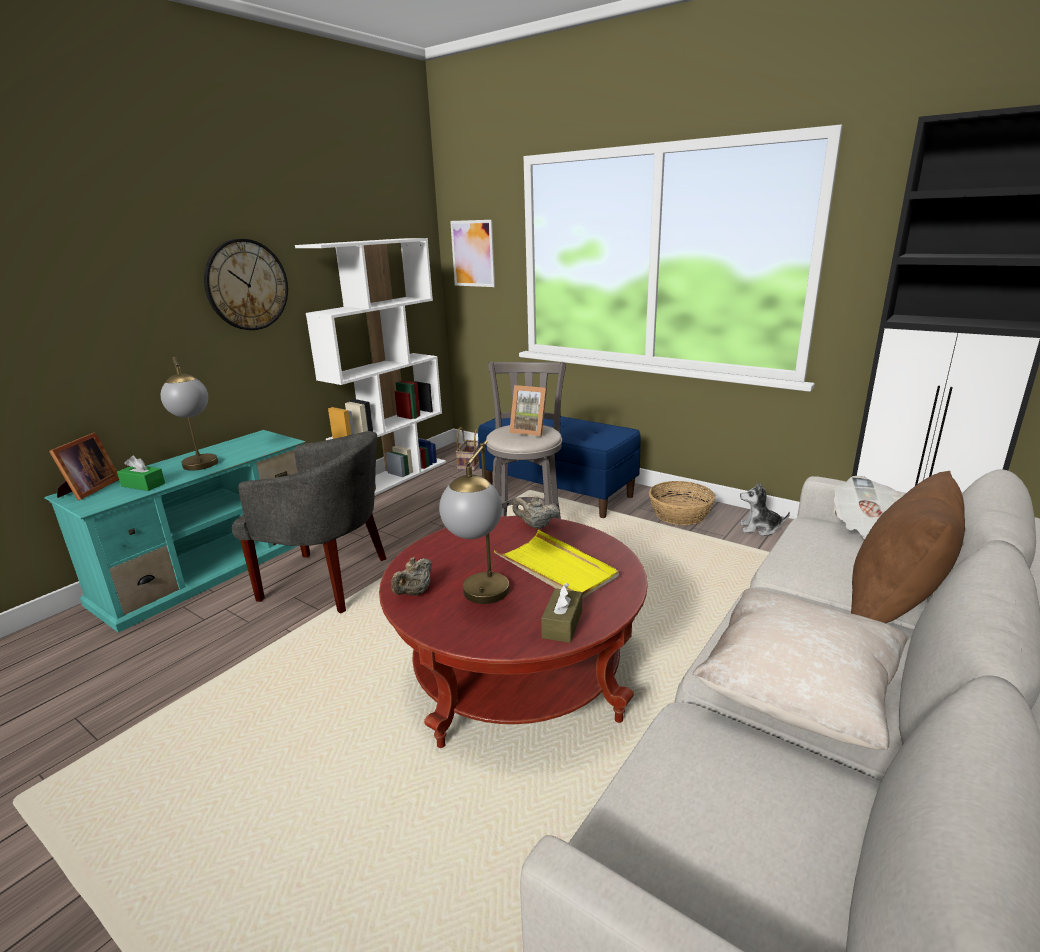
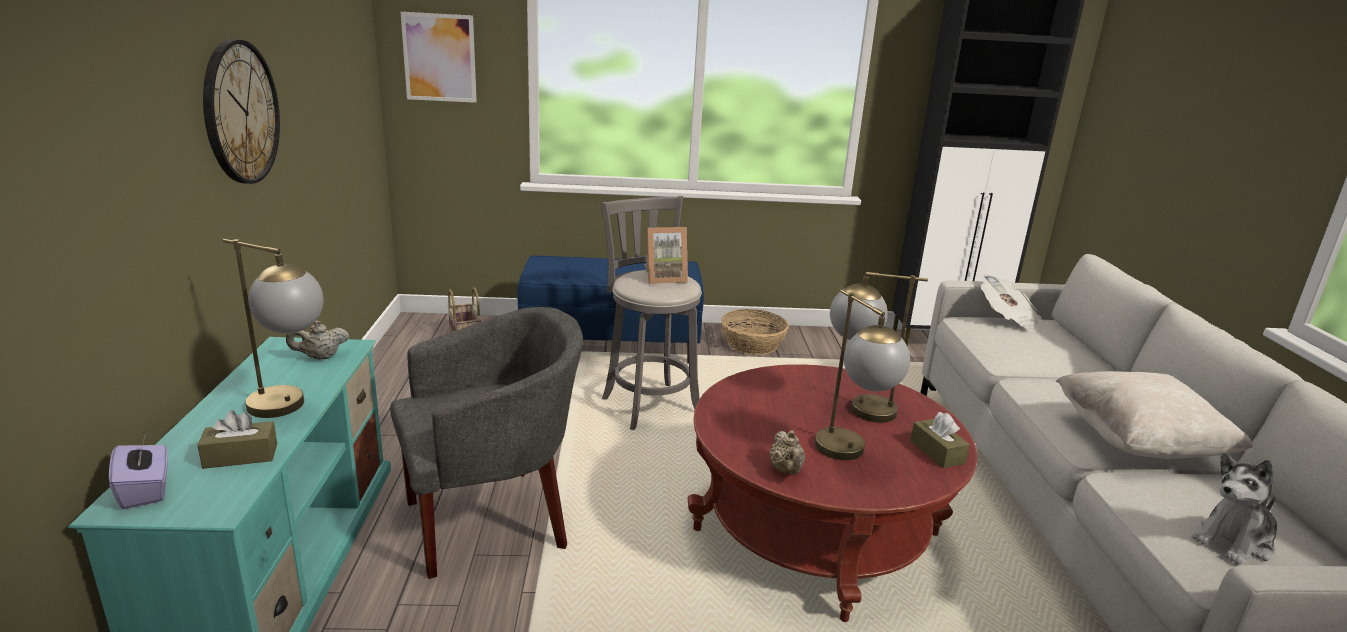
camera: 40 degrees left, 0 degrees up
(88, 490) = (146, 490): picture frame -> purple tissue box
(143, 485) = (240, 456): green tissue box -> brown tissue box
(393, 477) = (382, 374): white bookcase -> none
(536, 526) = (775, 376): beige teapot -> beige teapot (320, 357)
(556, 568) = (856, 409): yellow tray -> table lamp
(759, 528) = (827, 341): plush toy -> plush toy (1234, 542)
(893, 605) = (1090, 367): brown pillow -> none

